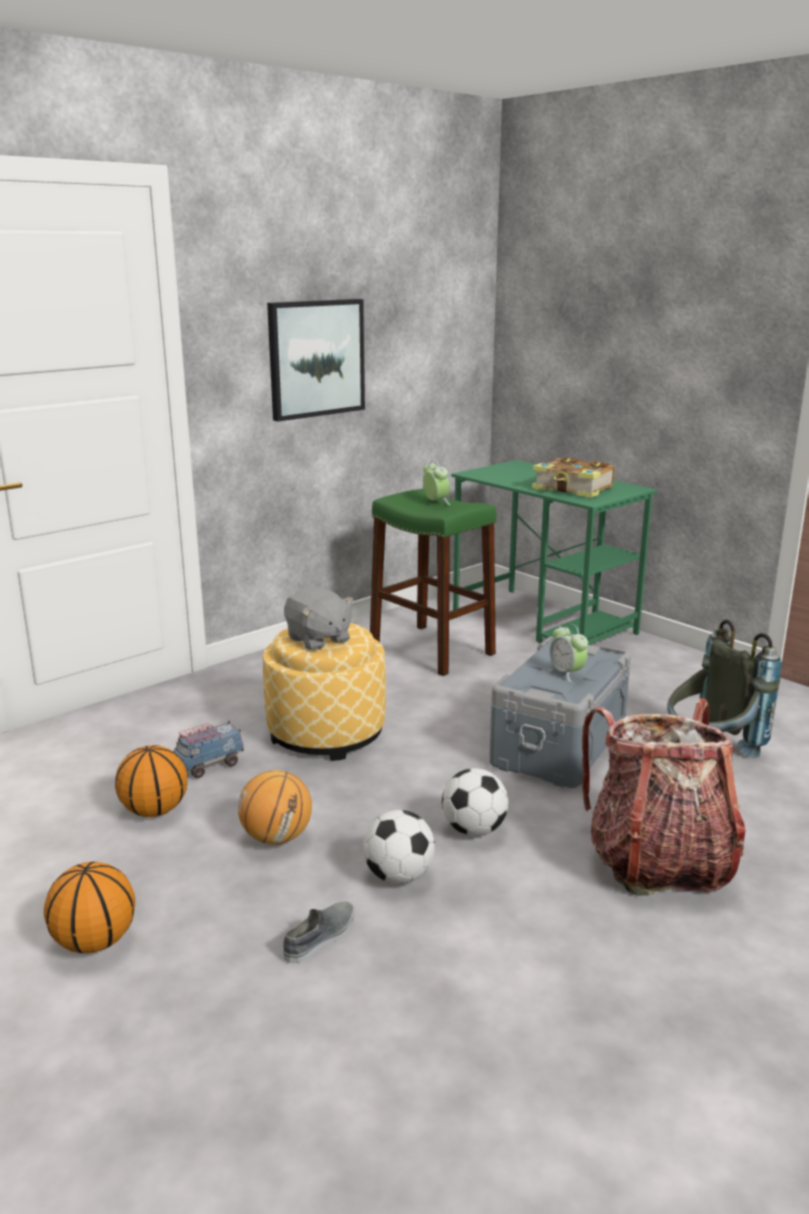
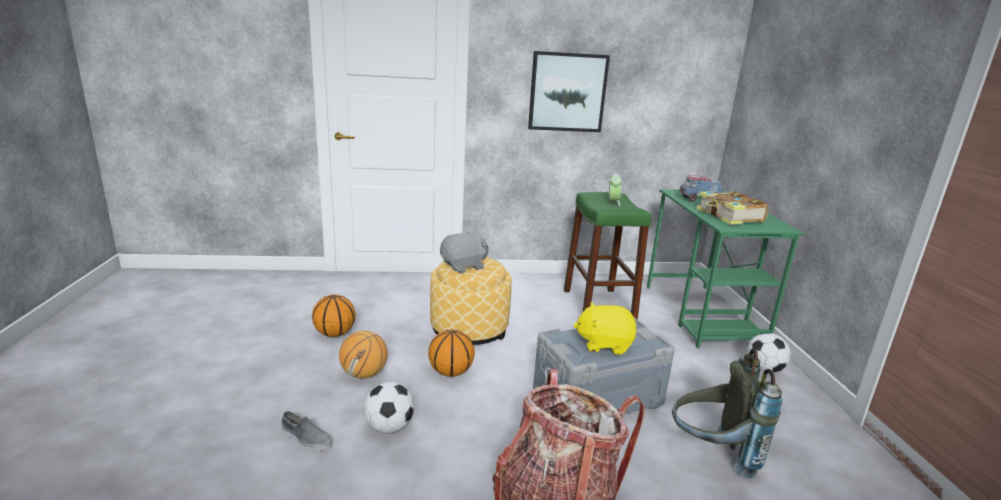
camera: 35 degrees right, 0 degrees up
(94, 942) = (222, 384): basketball -> basketball (450, 372)
(208, 765) = (389, 322): toy truck -> toy truck (699, 199)
(318, 640) = (464, 266): grey plush toy -> grey plush toy turned 120 degrees counterclockwise
(321, 937) = (306, 438): grey shoe -> grey shoe turned 45 degrees clockwise
(474, 830) = (467, 423): football -> football (764, 369)
(566, 674) = (604, 344): alarm clock -> yellow plush toy

